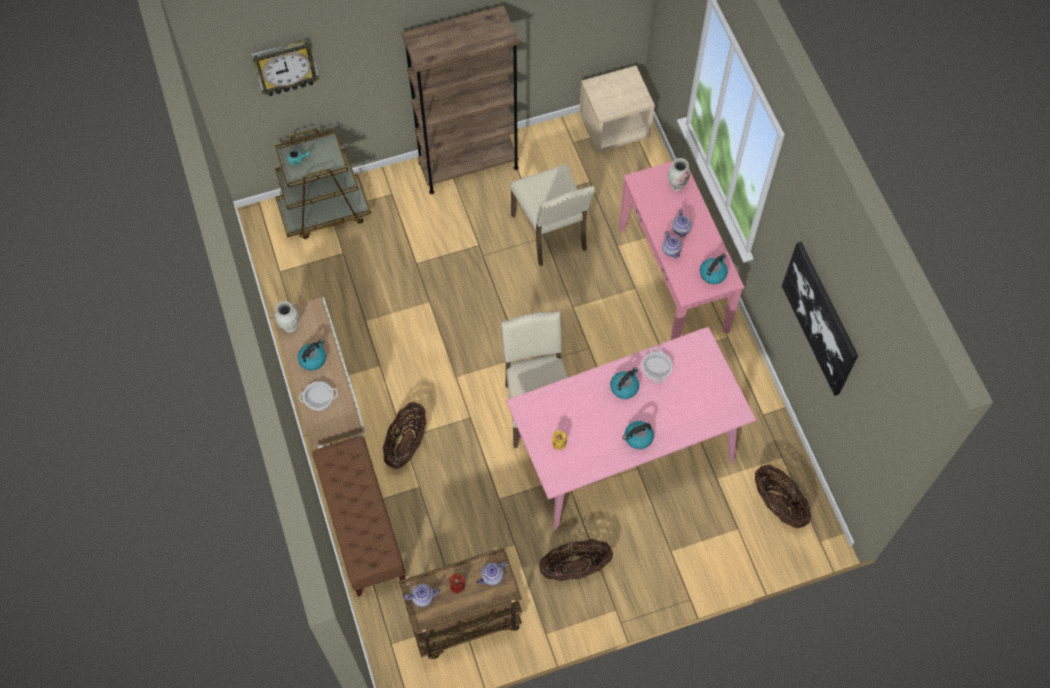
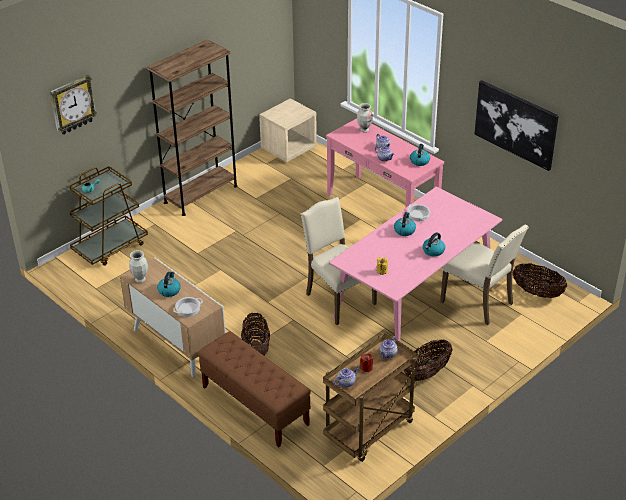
camera: 25 degrees left, 25 degrees down
(551, 233) = (283, 210): beige chair -> beige chair (479, 302)

